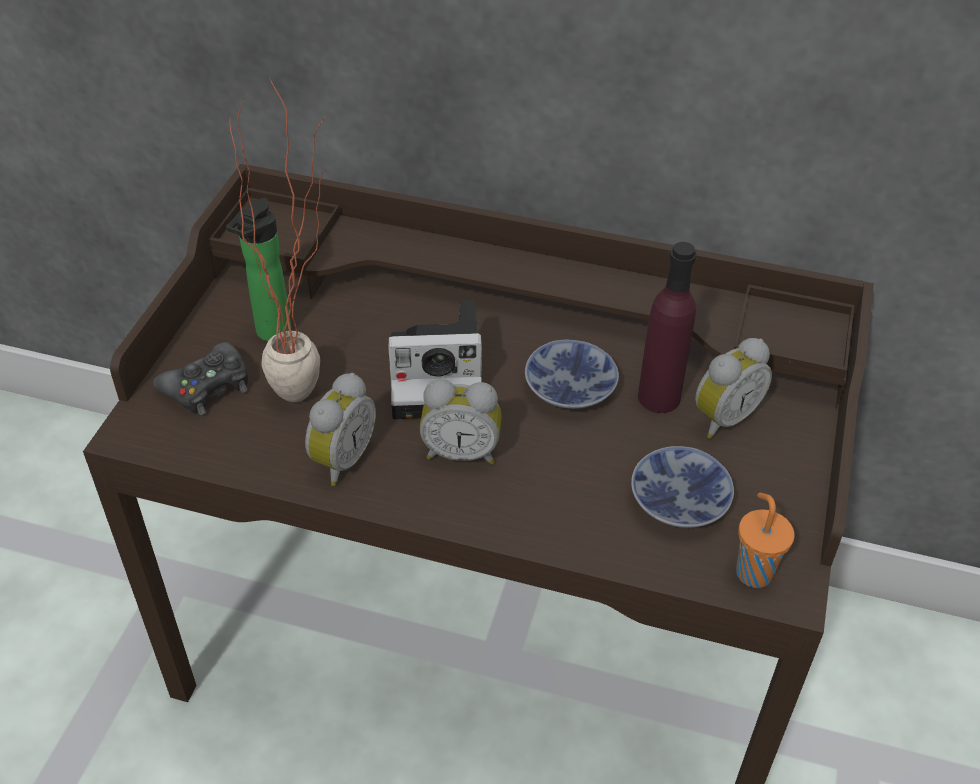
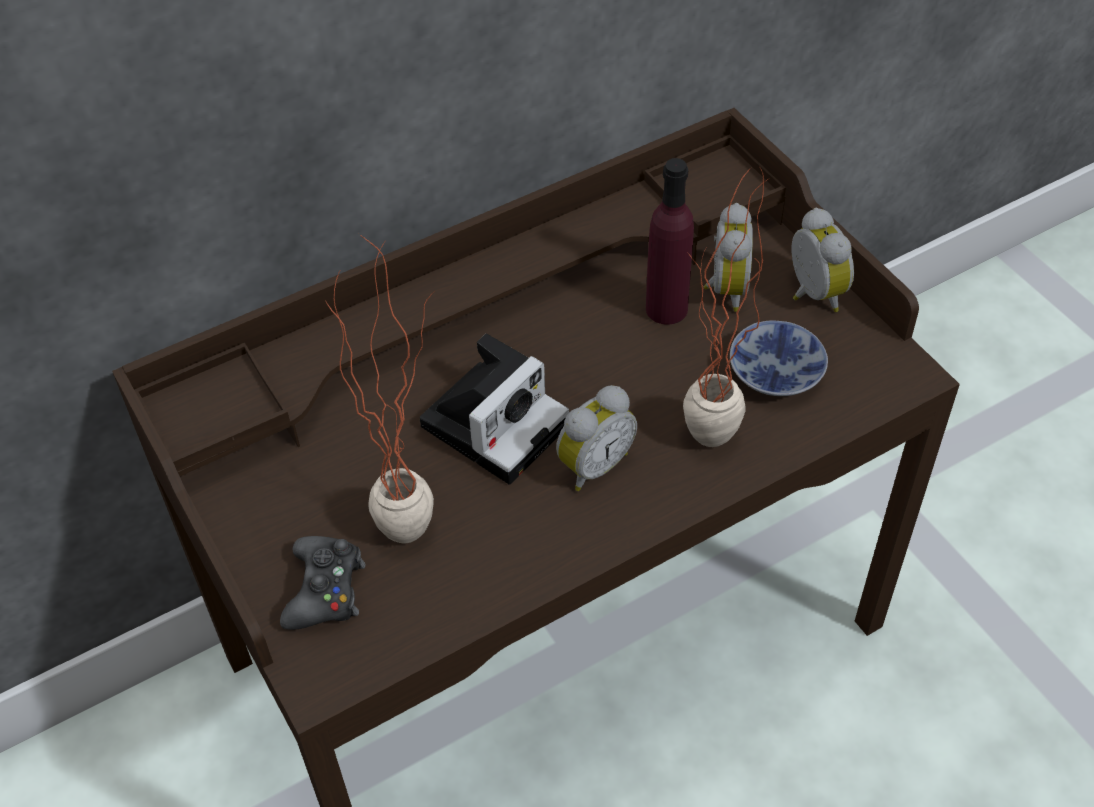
camera: 45 degrees left, 5 degrees up
(270, 334) = (311, 503): bottle -> none
(340, 459) = (516, 549): alarm clock -> alarm clock (811, 294)
(549, 509) = (706, 452): none -> potted plant
(567, 387) = (596, 353): bowl -> none
(753, 571) = (876, 380): orange cup -> none

